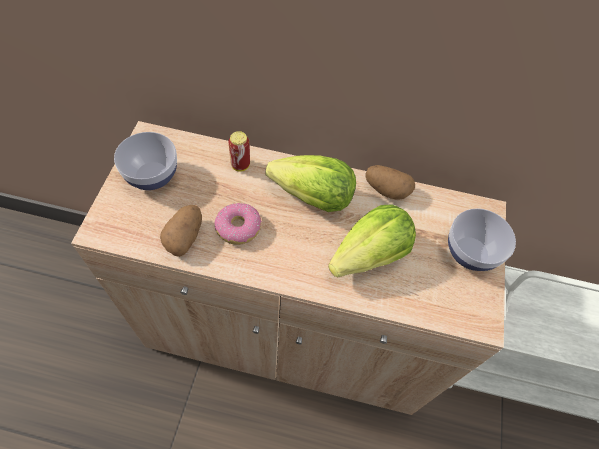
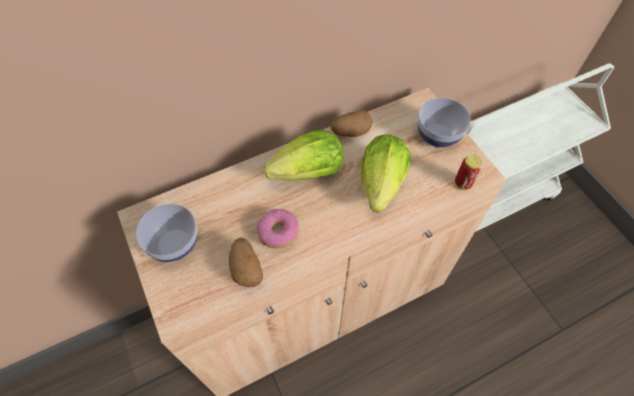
camera: 35 degrees left, 0 degrees up
(240, 165) = (234, 187): can -> can (462, 184)

